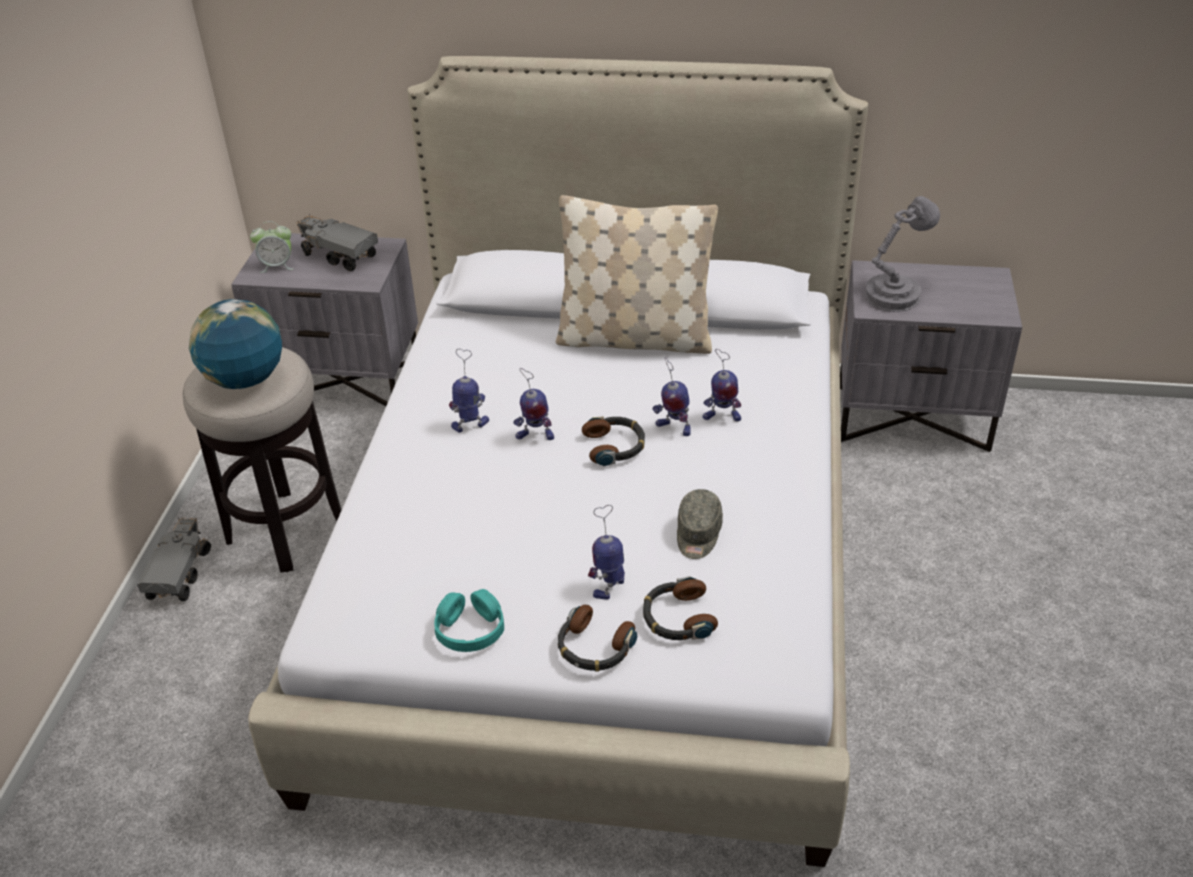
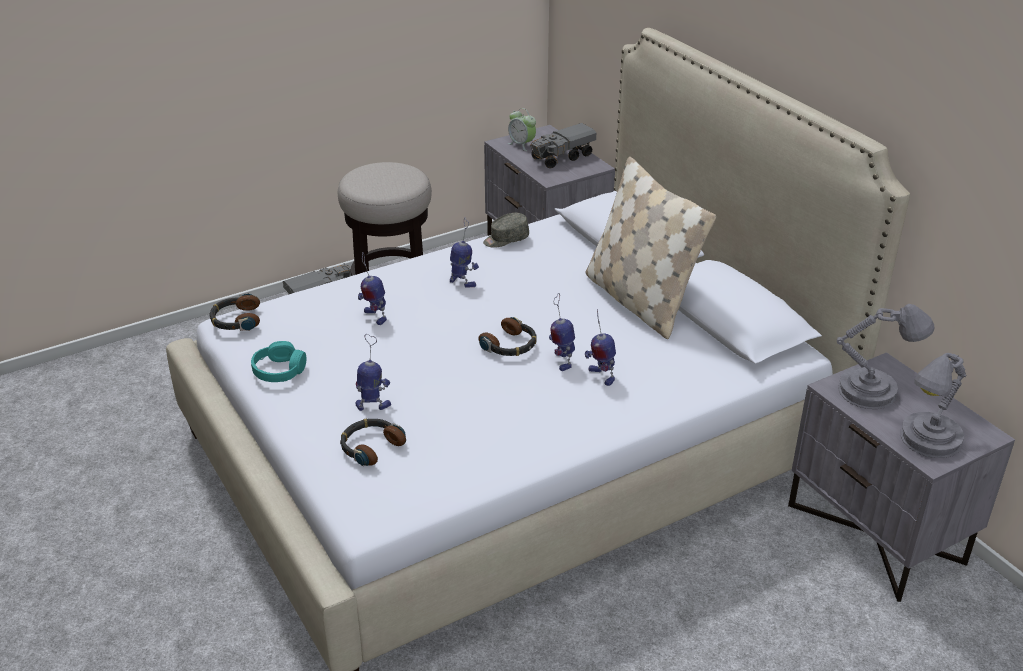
camera: 50 degrees right, 5 degrees down
(245, 380) = (377, 180): globe -> none
(339, 255) = (562, 157): toy truck -> toy truck turned 120 degrees counterclockwise
(534, 436) = (481, 310): toy robot -> toy robot (374, 316)
(594, 647) = (310, 424): headphones -> headphones (236, 320)
(698, 534) = (462, 420): grey cap -> grey cap (505, 239)
(978, 304) = (928, 441): none -> grey table lamp

